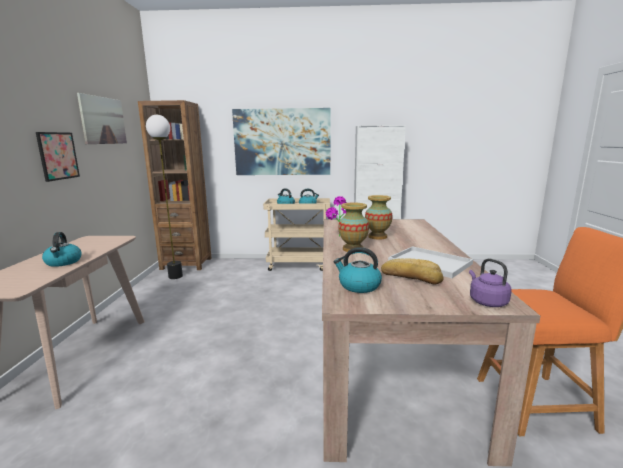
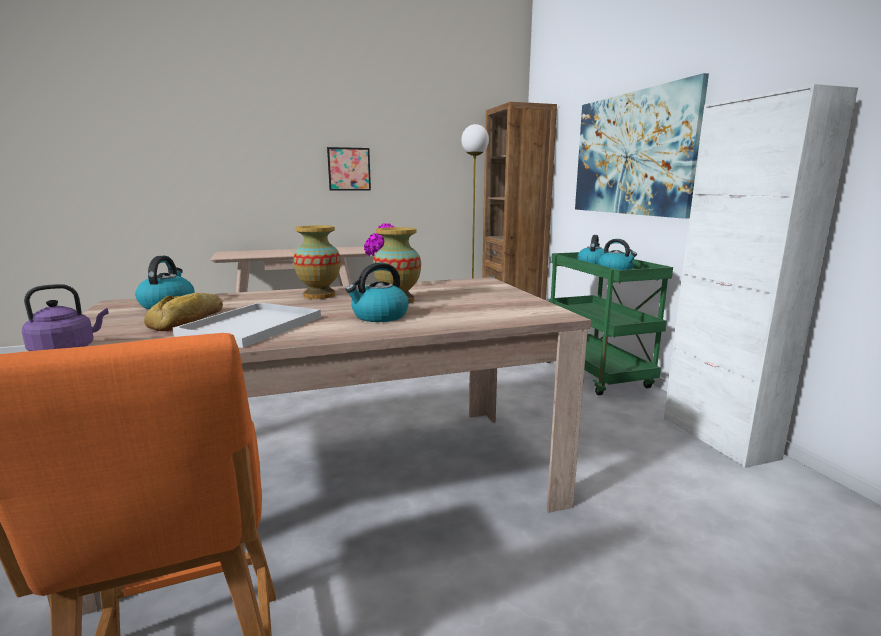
camera: 70 degrees right, 0 degrees up
(63, 262) = (283, 253): kettle -> kettle (379, 316)
(103, 120) = (422, 135): picture -> none
(299, 265) = (598, 375): beige cart -> green cart

